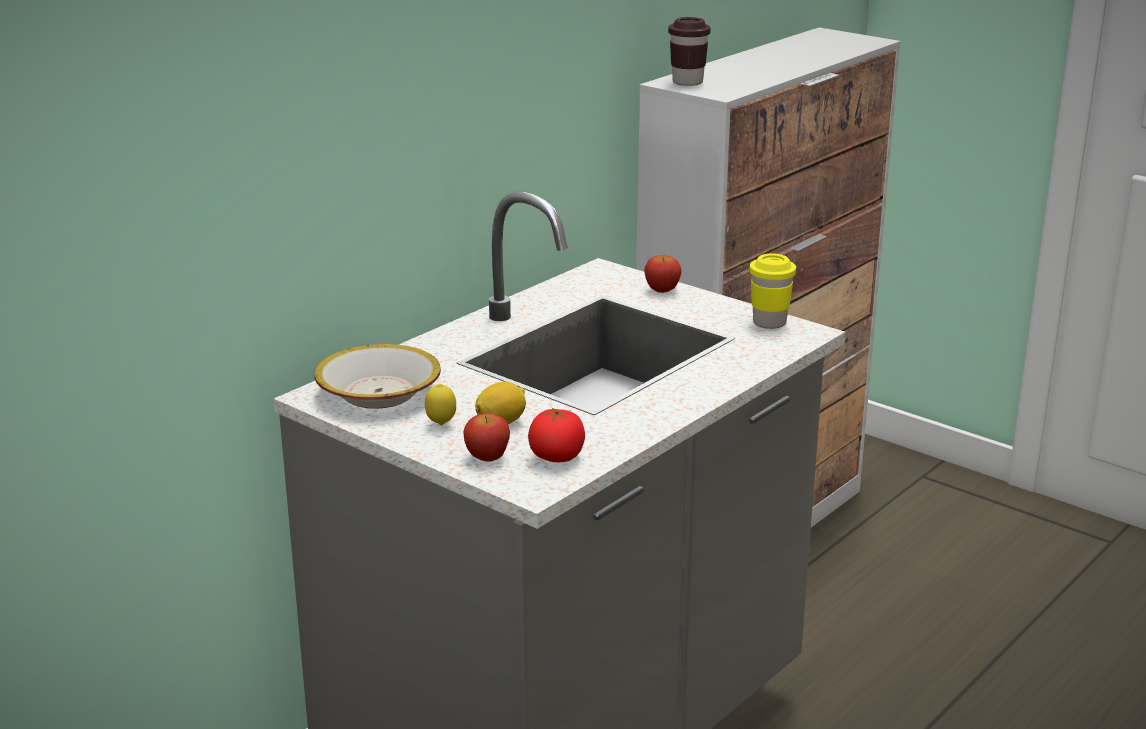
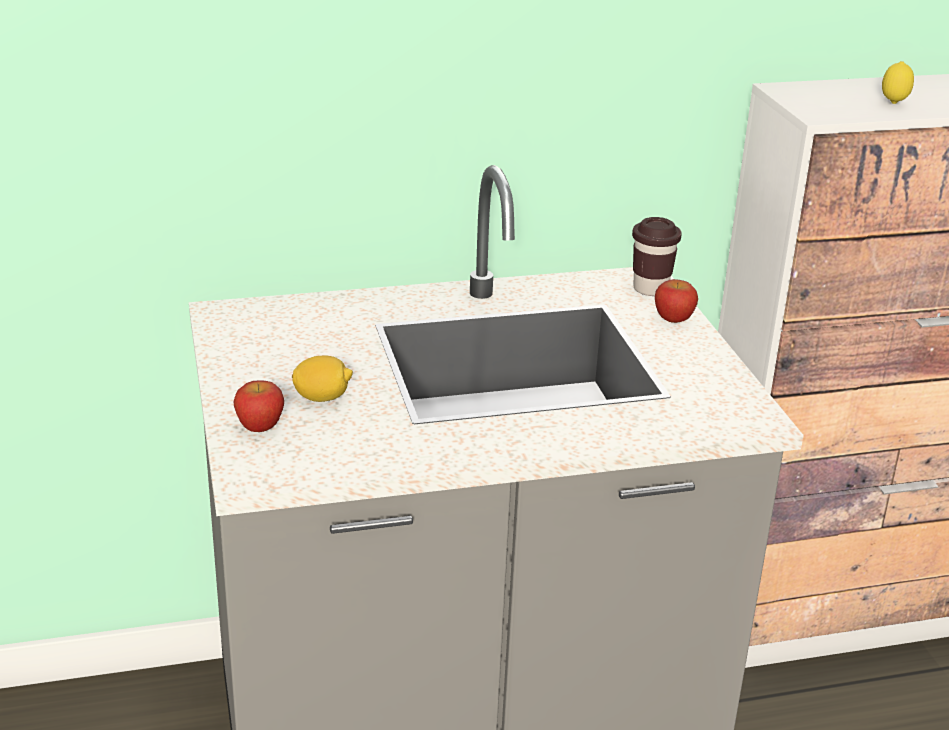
camera: 35 degrees right, 5 degrees up
(379, 393) = (270, 328): bowl -> none
(441, 424) = (272, 379): lemon -> lemon (893, 103)
(556, 457) = (314, 452): tomato -> none
(687, 82) = (806, 93): brown cup -> brown cup (650, 289)
(769, 322) = (732, 394): yellow cup -> none

